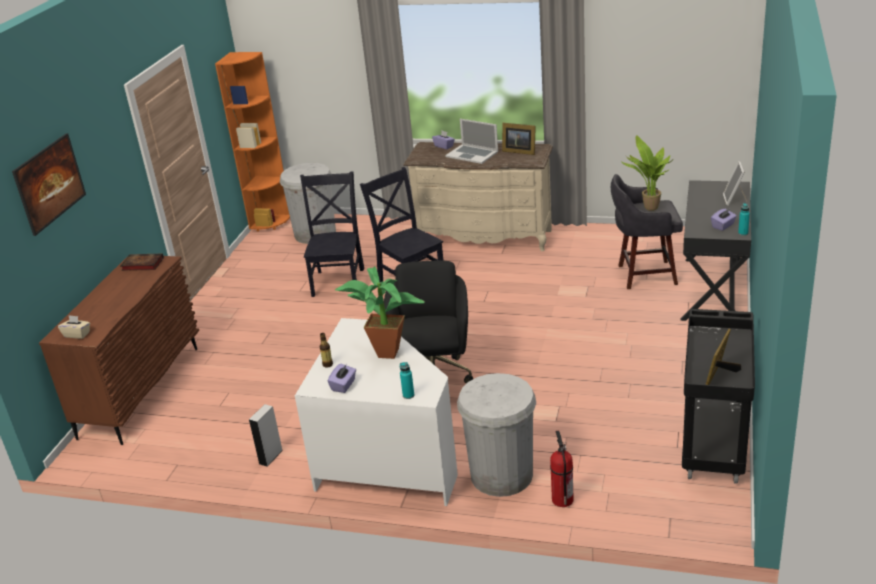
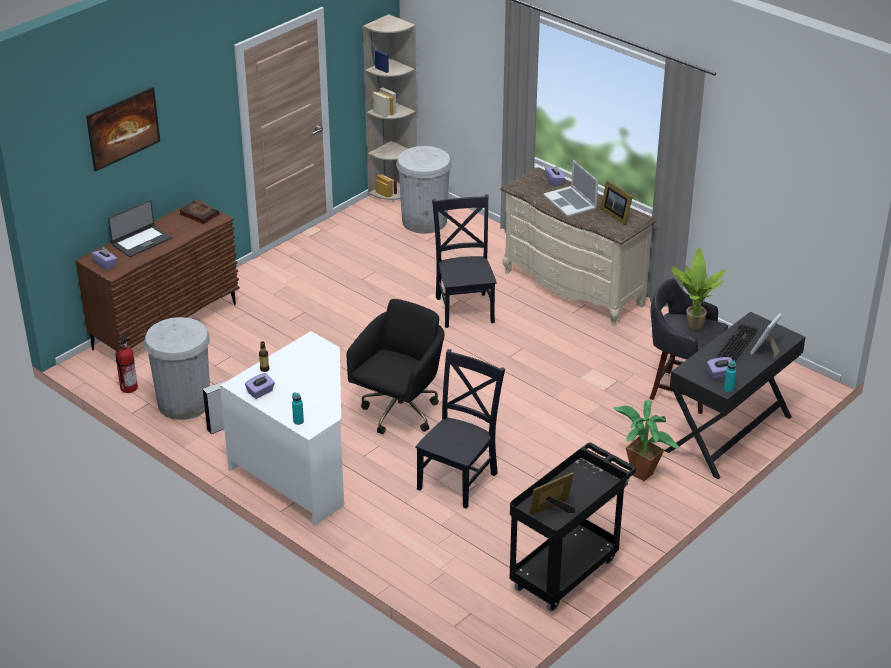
camera: 25 degrees right, 5 degrees up
(77, 334) = (105, 264): beige tissue box -> purple tissue box
(100, 303) = (141, 241): none -> laptop
(270, 225) = (392, 196): orange bookcase -> beige bookcase
(338, 281) = (403, 282): black chair -> black chair (459, 479)
(384, 351) = (315, 376): potted plant -> potted plant (640, 471)
(501, 475) = (377, 520): white trash can -> white trash can (184, 403)
(562, 499) = (404, 560): fire extinguisher -> fire extinguisher (129, 387)
(707, 203) = (736, 343): none -> keyboard

